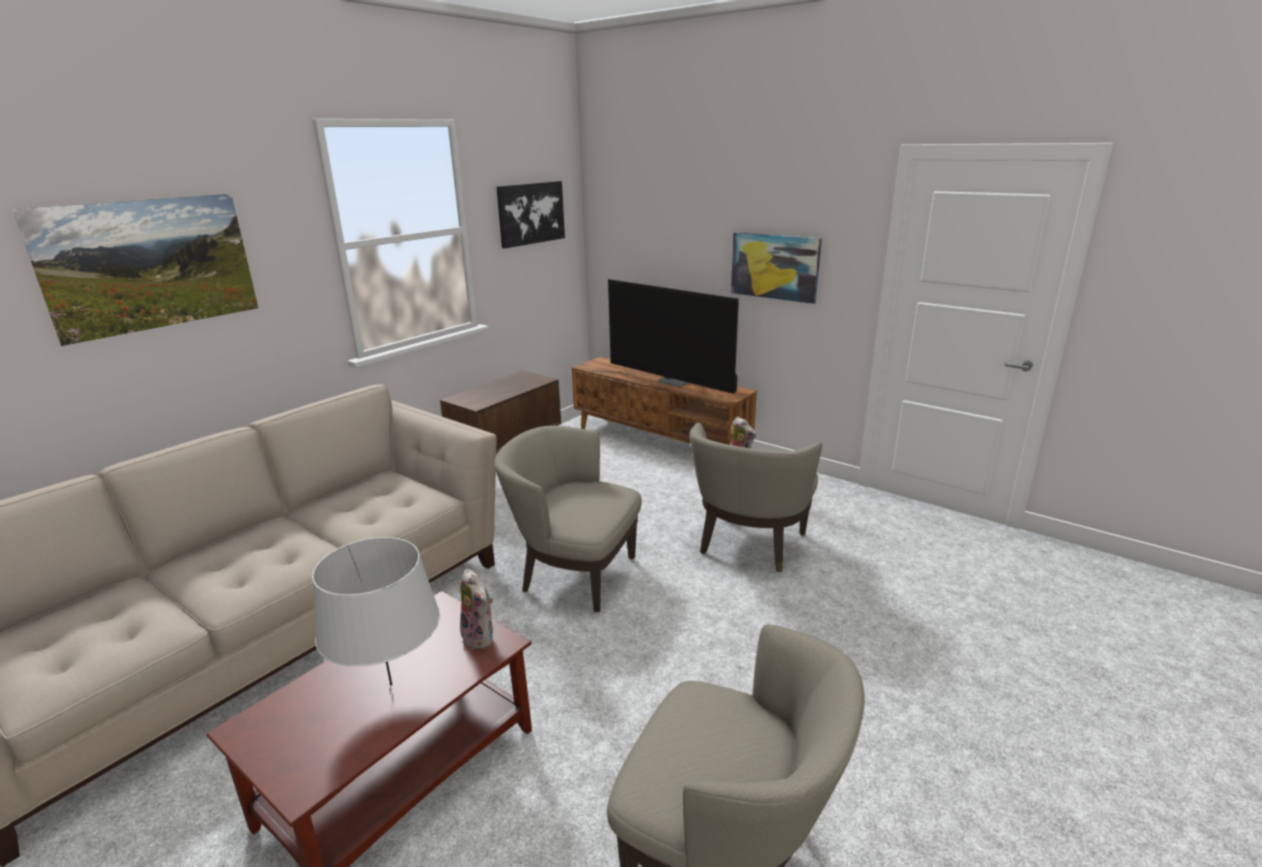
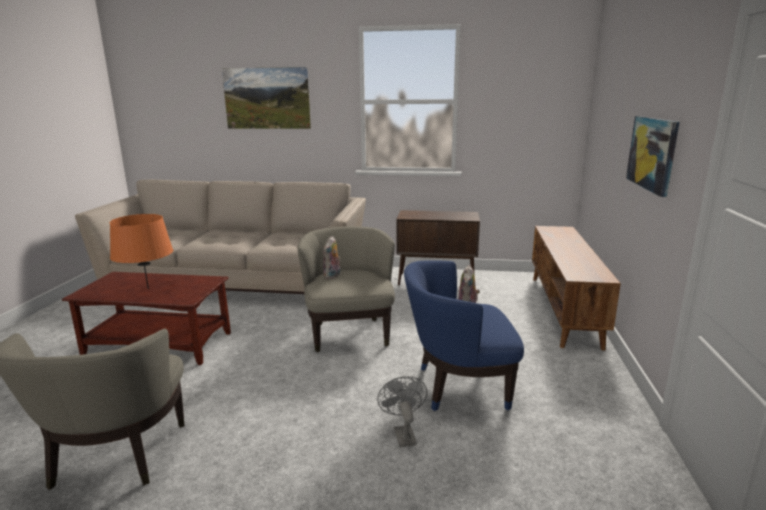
camera: 60 degrees right, 5 degrees down
(390, 685) = (148, 288): grey table lamp -> orange table lamp
(481, 637) = (191, 294): plush toy -> plush toy (332, 276)
(530, 213) = (525, 95): picture -> none
(674, 382) = (573, 254): television -> none
(749, 545) = (458, 386): beige armchair -> blue armchair
(807, 601) = (403, 434): none -> grey fan

